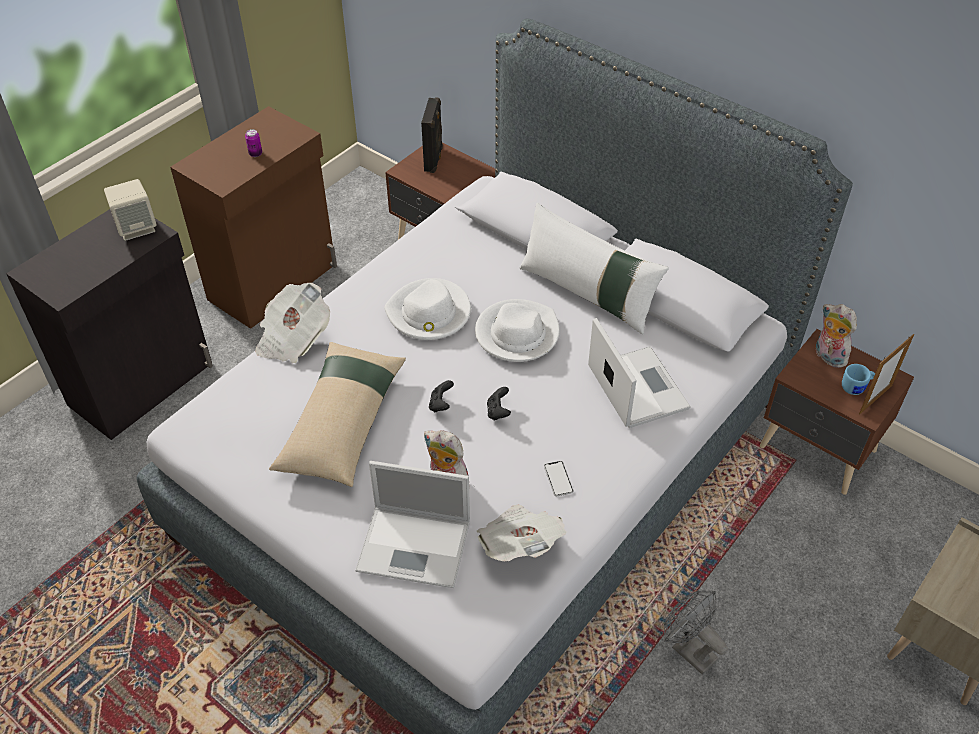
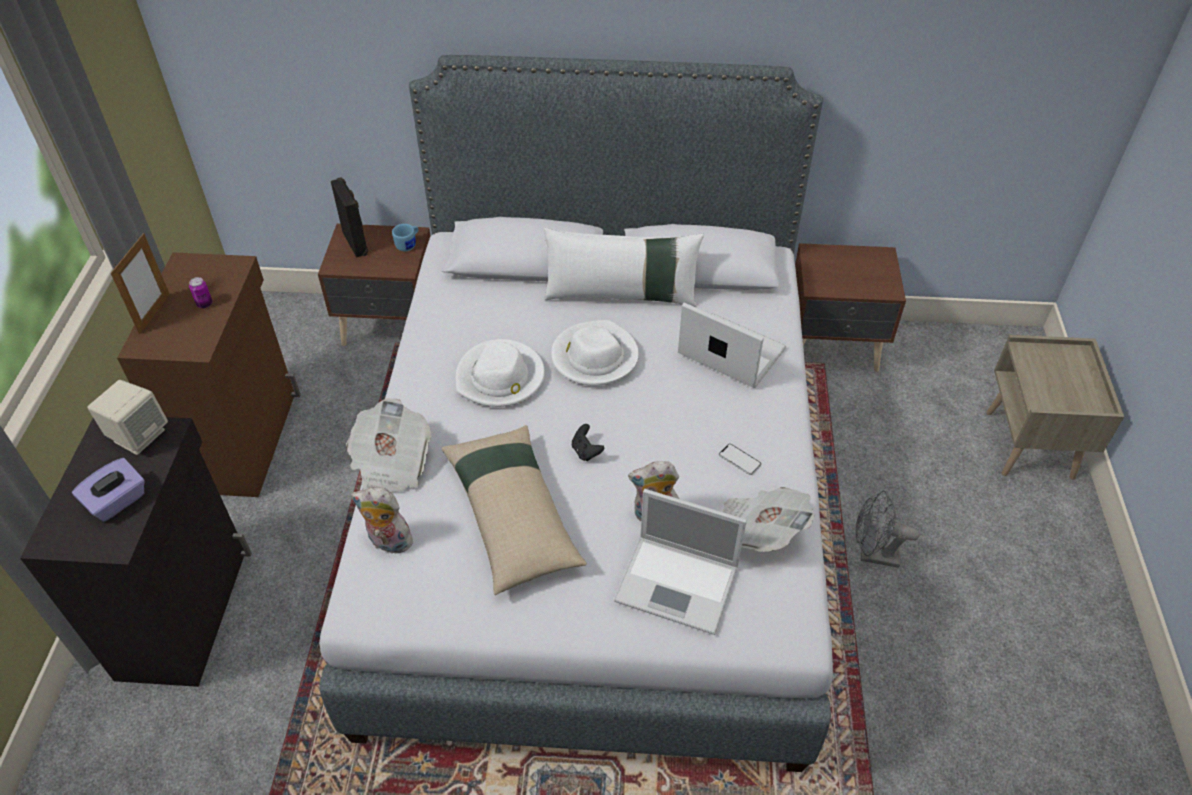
camera: 35 degrees left, 0 degrees up
(87, 266) = (118, 501): none -> purple tissue box
(416, 546) = (679, 584): laptop -> laptop turned 45 degrees clockwise
(498, 412) = (640, 431): black game controller -> none
(827, 356) = (825, 261): plush toy -> plush toy (388, 542)
(856, 387) = (865, 274): blue mug -> blue mug (408, 244)
(875, 399) = (885, 277): picture frame -> picture frame (154, 313)

